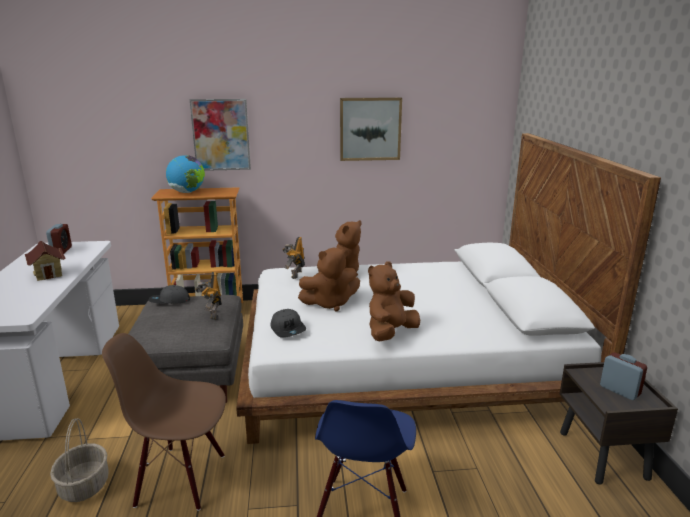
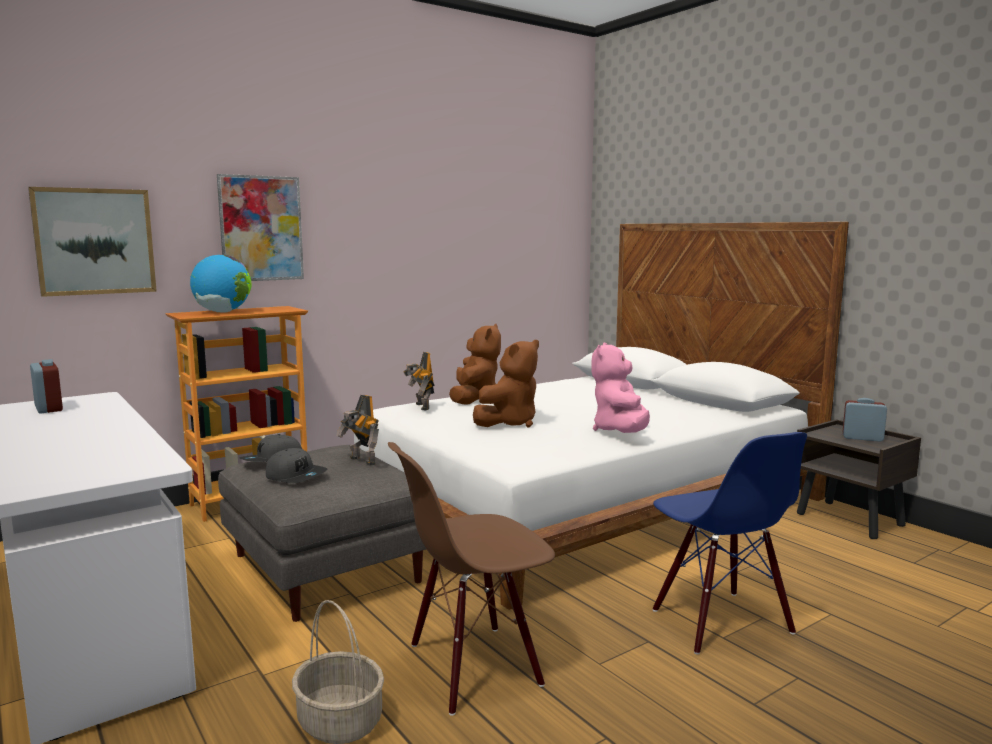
camera: 30 degrees left, 10 degrees down
(49, 274) = (89, 429): toy house -> none
(288, 329) = (505, 448): grey cap -> grey cap (296, 476)
(370, 129) = (449, 224): picture -> picture (94, 241)
(390, 333) = (621, 432): brown plush toy -> pink plush toy

